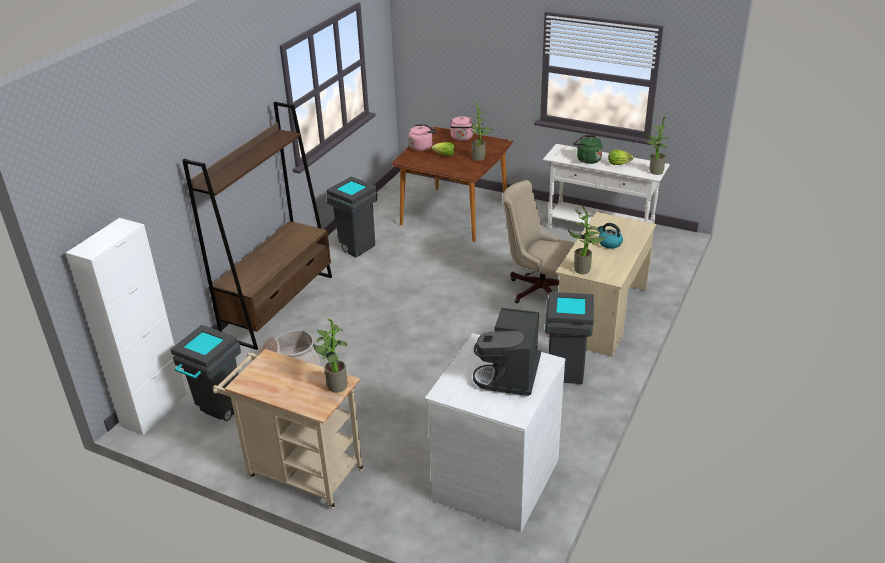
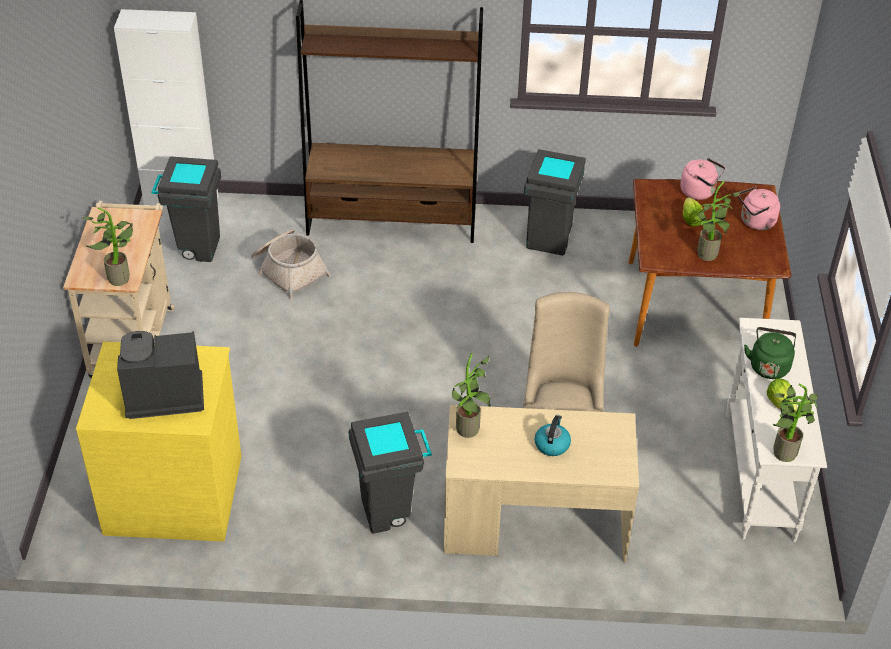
camera: 65 degrees right, 10 degrees up
(494, 479) = (174, 492): white dresser -> yellow dresser

